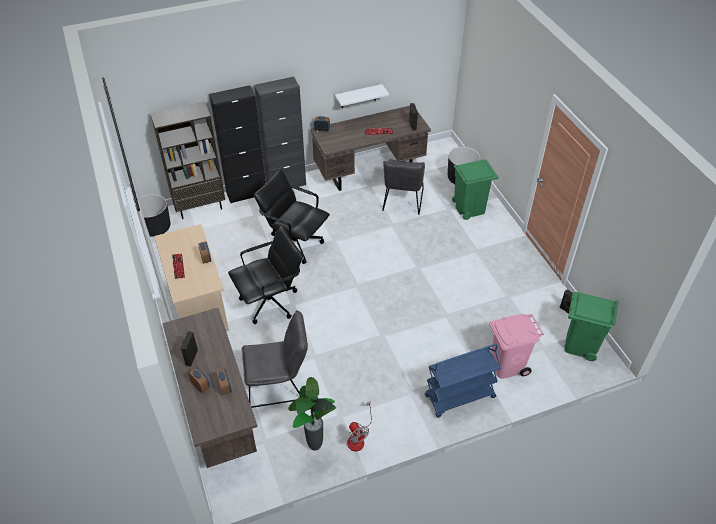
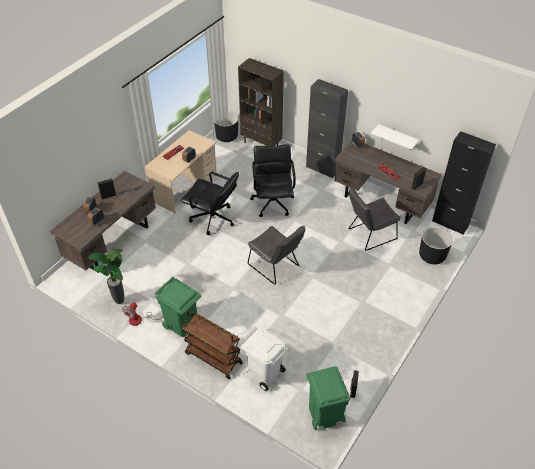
camera: 55 degrees right, 0 degrees up
(246, 193) = (294, 156): black cabinet -> black cabinet (450, 223)
(279, 384) = (153, 258): grey chair -> grey chair (275, 267)
(459, 397) = (213, 358): blue cart -> brown cart
(469, 208) = (404, 276): green trash can -> green trash can (182, 323)
(506, 365) = (264, 373): pink trash can -> white trash can

